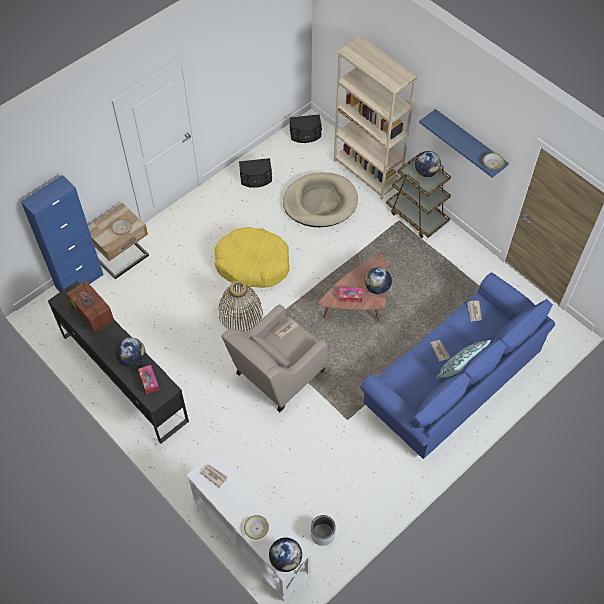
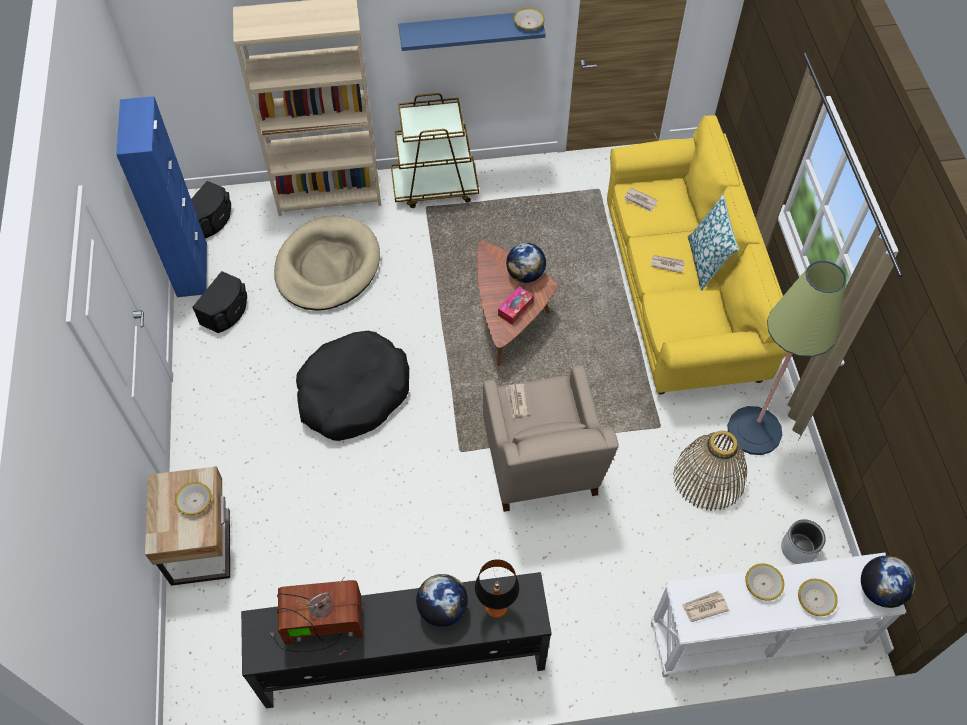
camera: 55 degrees left, 0 degrees up
(79, 281) = (190, 629): blue cabinet -> blue cabinet (192, 270)
(149, 381) = (496, 606): tissue box -> table lamp
(240, 313) = (416, 452): basket -> basket (708, 477)
(247, 497) = (763, 584): none -> bowl
(252, 264) = (353, 393): yellow dog bed -> black dog bed
(384, 471) = (754, 431): none -> floor lamp
(426, 172) = (429, 116): globe -> none
(451, 381) = (681, 293): blue sofa -> yellow sofa

